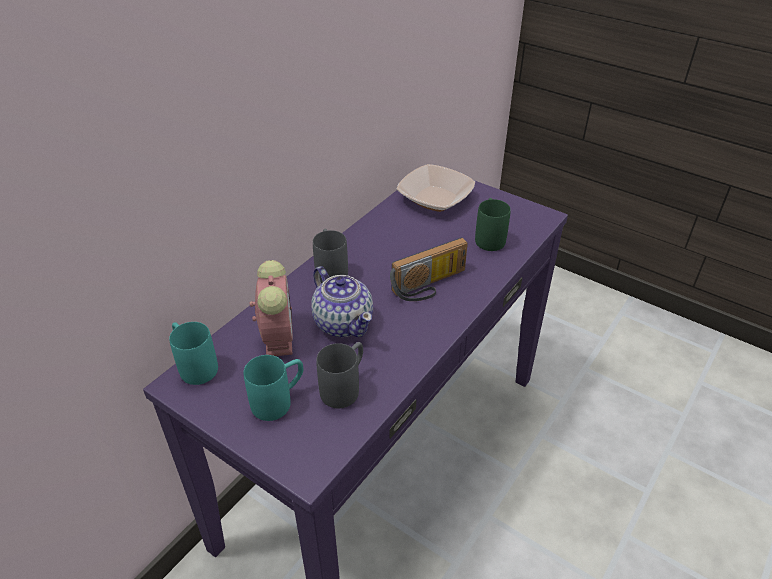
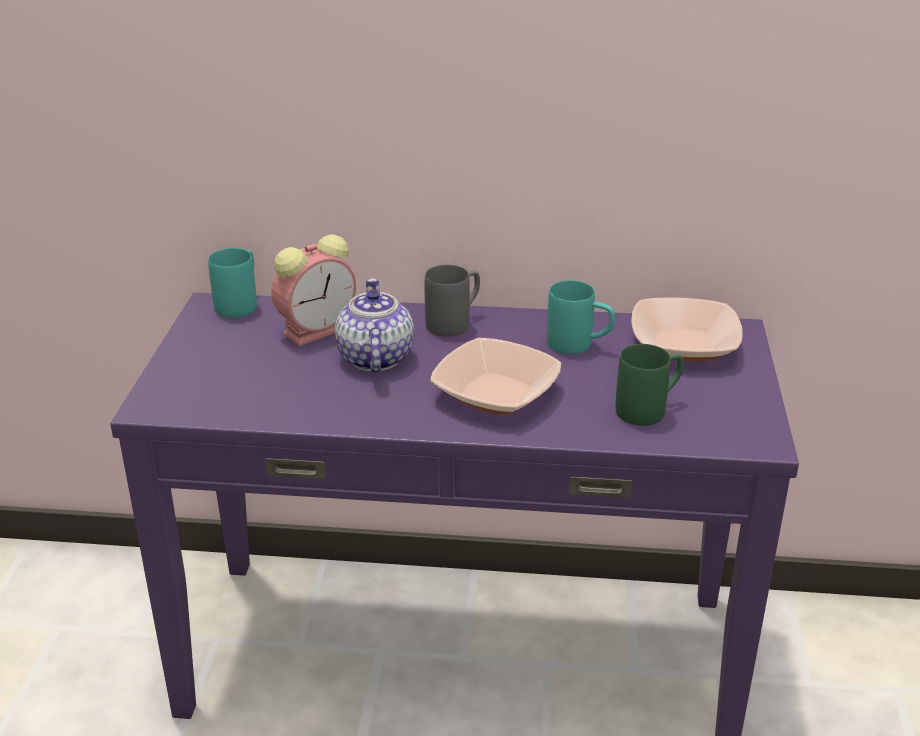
camera: 60 degrees right, 10 degrees down
(279, 400) = (228, 361): turquoise mug -> turquoise mug (579, 345)
(343, 322) = (374, 358): teapot -> teapot turned 150 degrees clockwise
(345, 387) = (276, 391): grey mug -> none
(430, 286) = (496, 394): radio -> bowl

